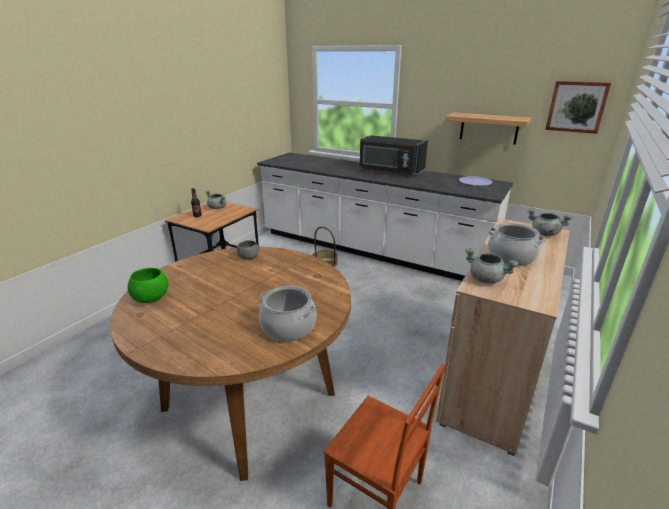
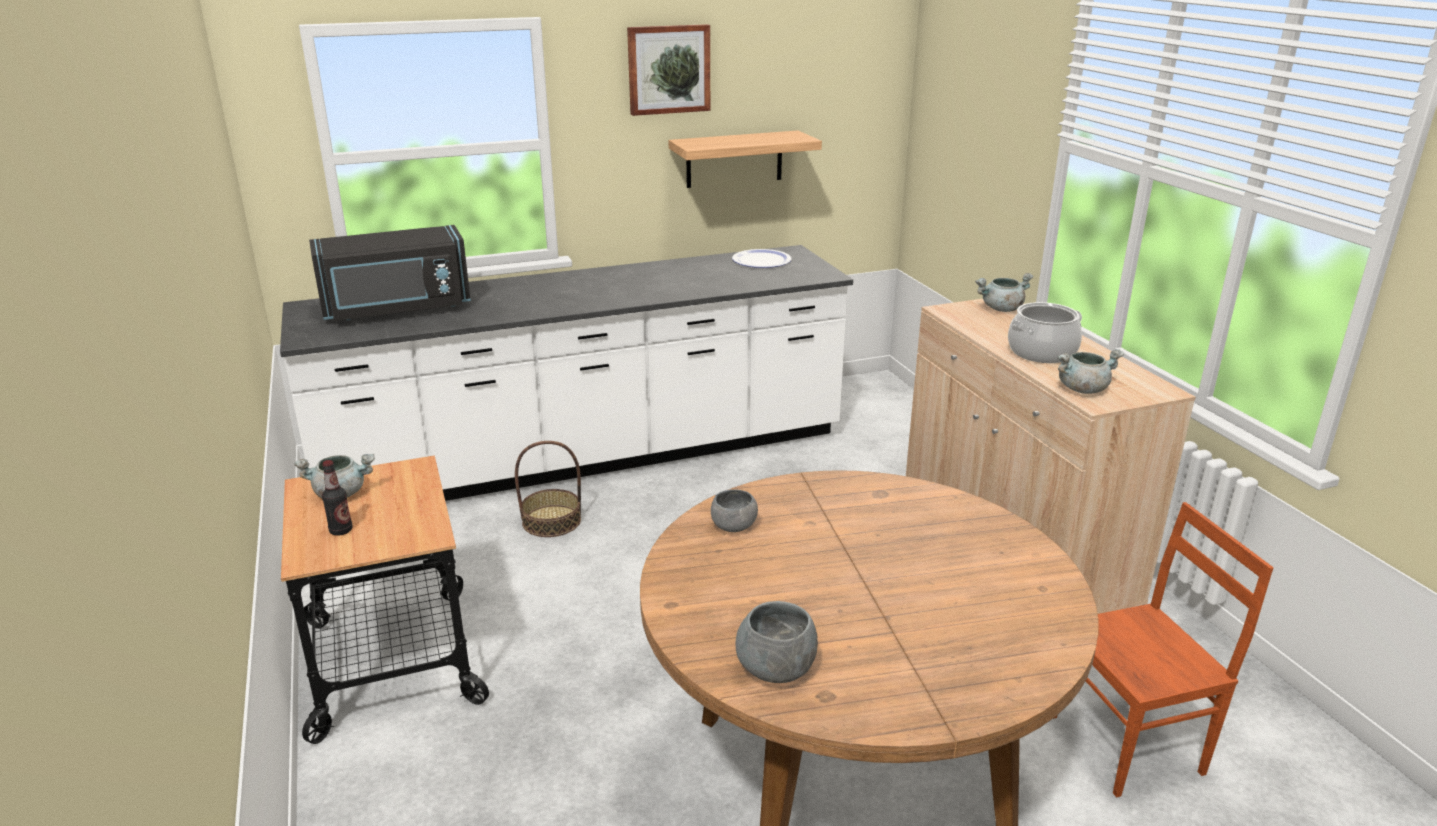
camera: 50 degrees left, 0 degrees up
(151, 298) = (776, 670): green bowl -> grey bowl
(288, 327) = (1011, 570): cooking pot -> none
(390, 171) = (601, 281): black microwave -> black microwave (397, 309)
(576, 107) = (856, 105): picture -> picture (668, 69)

